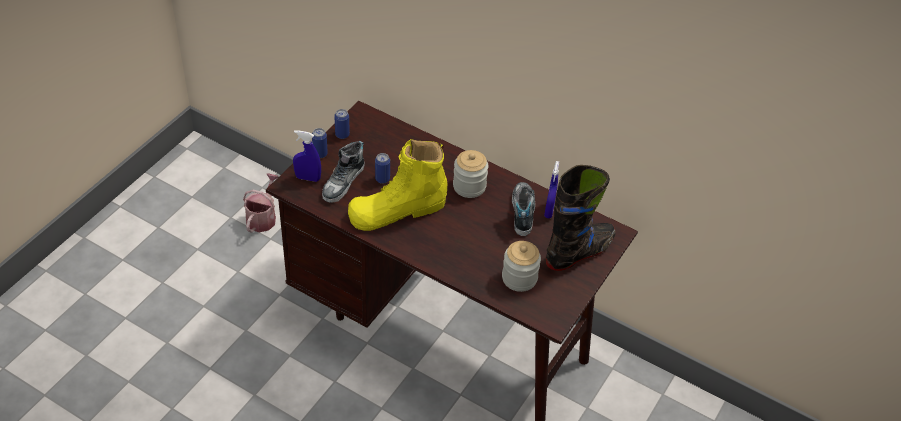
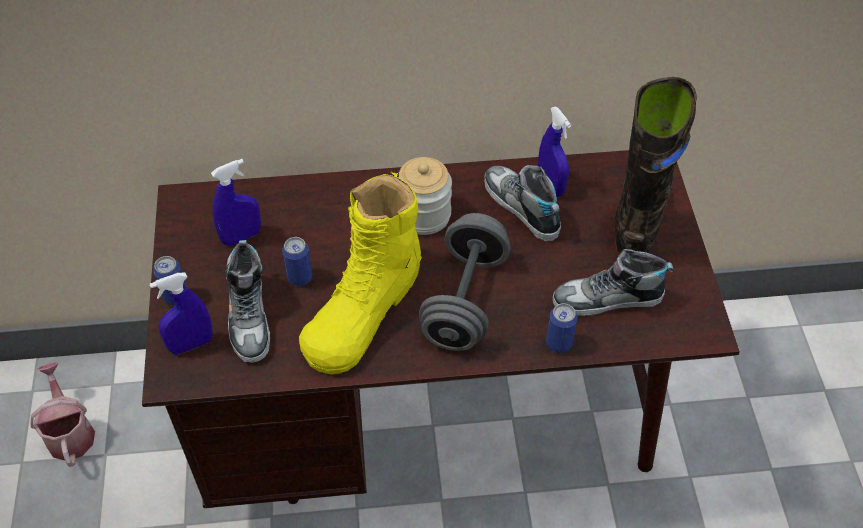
camera: 35 degrees left, 5 degrees up
(342, 134) = (182, 248): can -> can (558, 343)
(373, 145) = (241, 237): none -> blue spray bottle
(448, 235) = (464, 300): none -> grey dumbbell
(519, 278) = (607, 299): jar -> shoe

